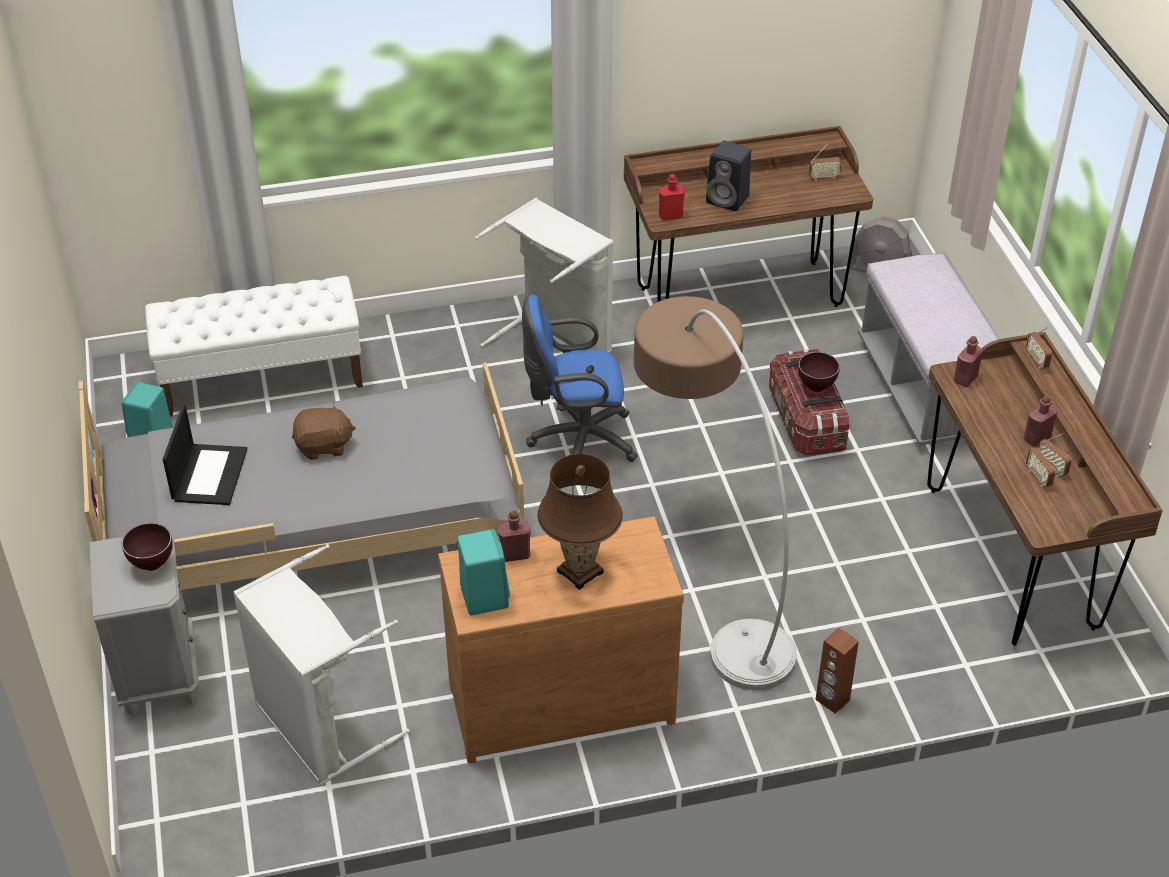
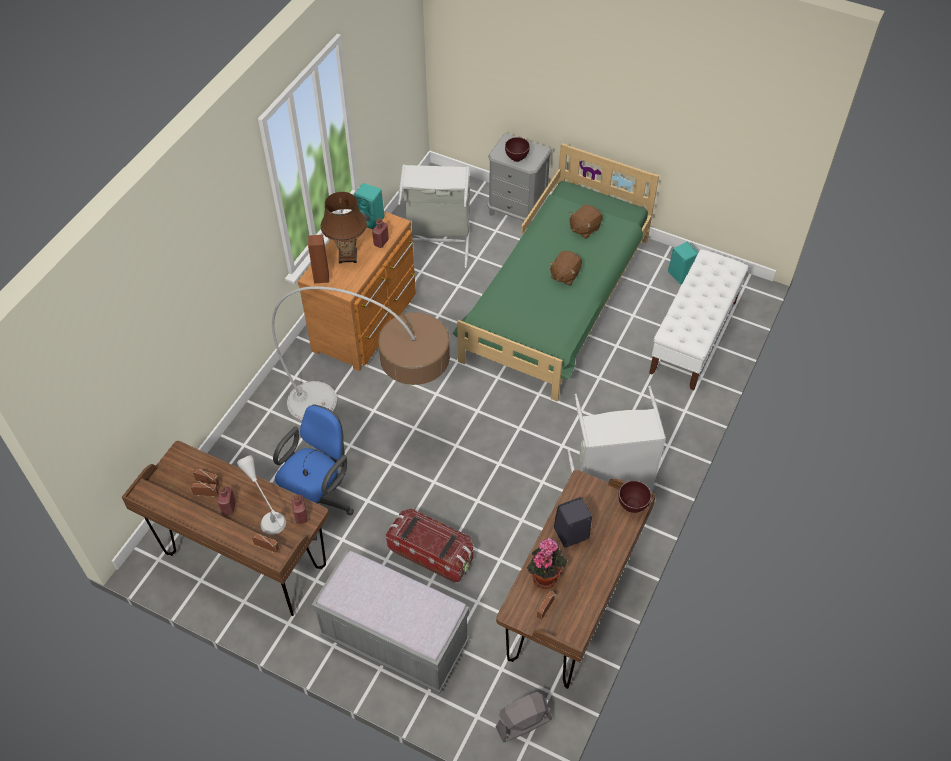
camera: 130 degrees right, 10 degrees up
(209, 474) = (584, 228): laptop -> brown plush toy
(315, 527) = (557, 300): grey bed -> green bed
(577, 441) = (519, 436): blue office chair -> blue office chair (319, 501)
(670, 215) = (581, 490): red bottle -> none
(792, 193) = (544, 576): none -> potted plant
(817, 387) = (425, 538): brown bowl -> brown bowl (632, 507)
(832, 700) = (259, 414): brown speaker -> brown speaker (321, 277)
(998, 405) = (267, 513): none -> grey table lamp

